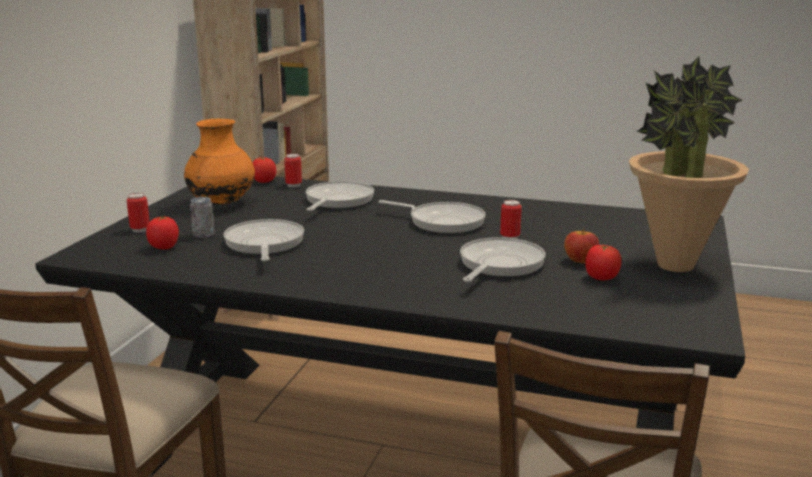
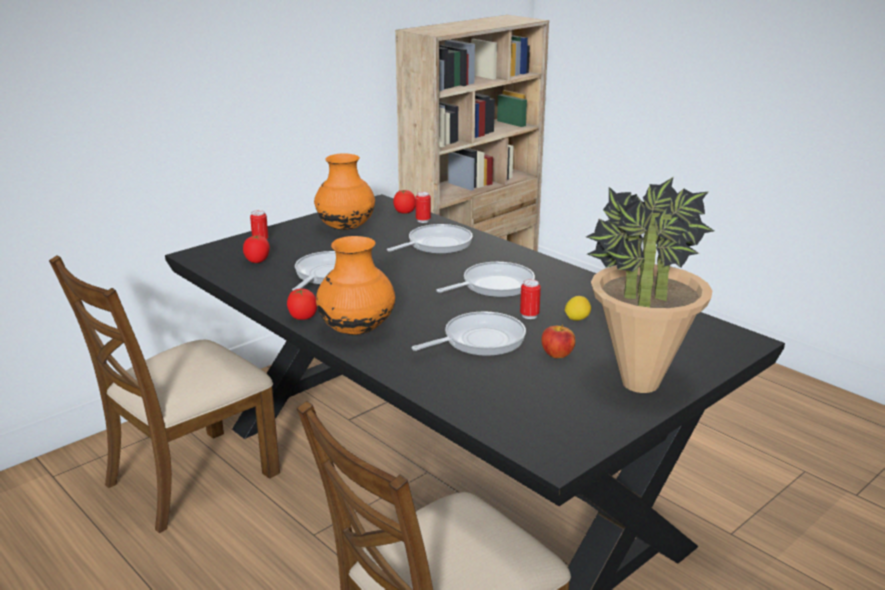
camera: 30 degrees right, 5 degrees up
(203, 235) = (296, 255): can -> none
(371, 283) = (357, 330): none -> orange vase
(442, 222) = (494, 285): frying pan -> frying pan turned 90 degrees counterclockwise
(552, 232) = (577, 319): none -> lemon
(601, 278) = (549, 377): tomato -> tomato (302, 317)

